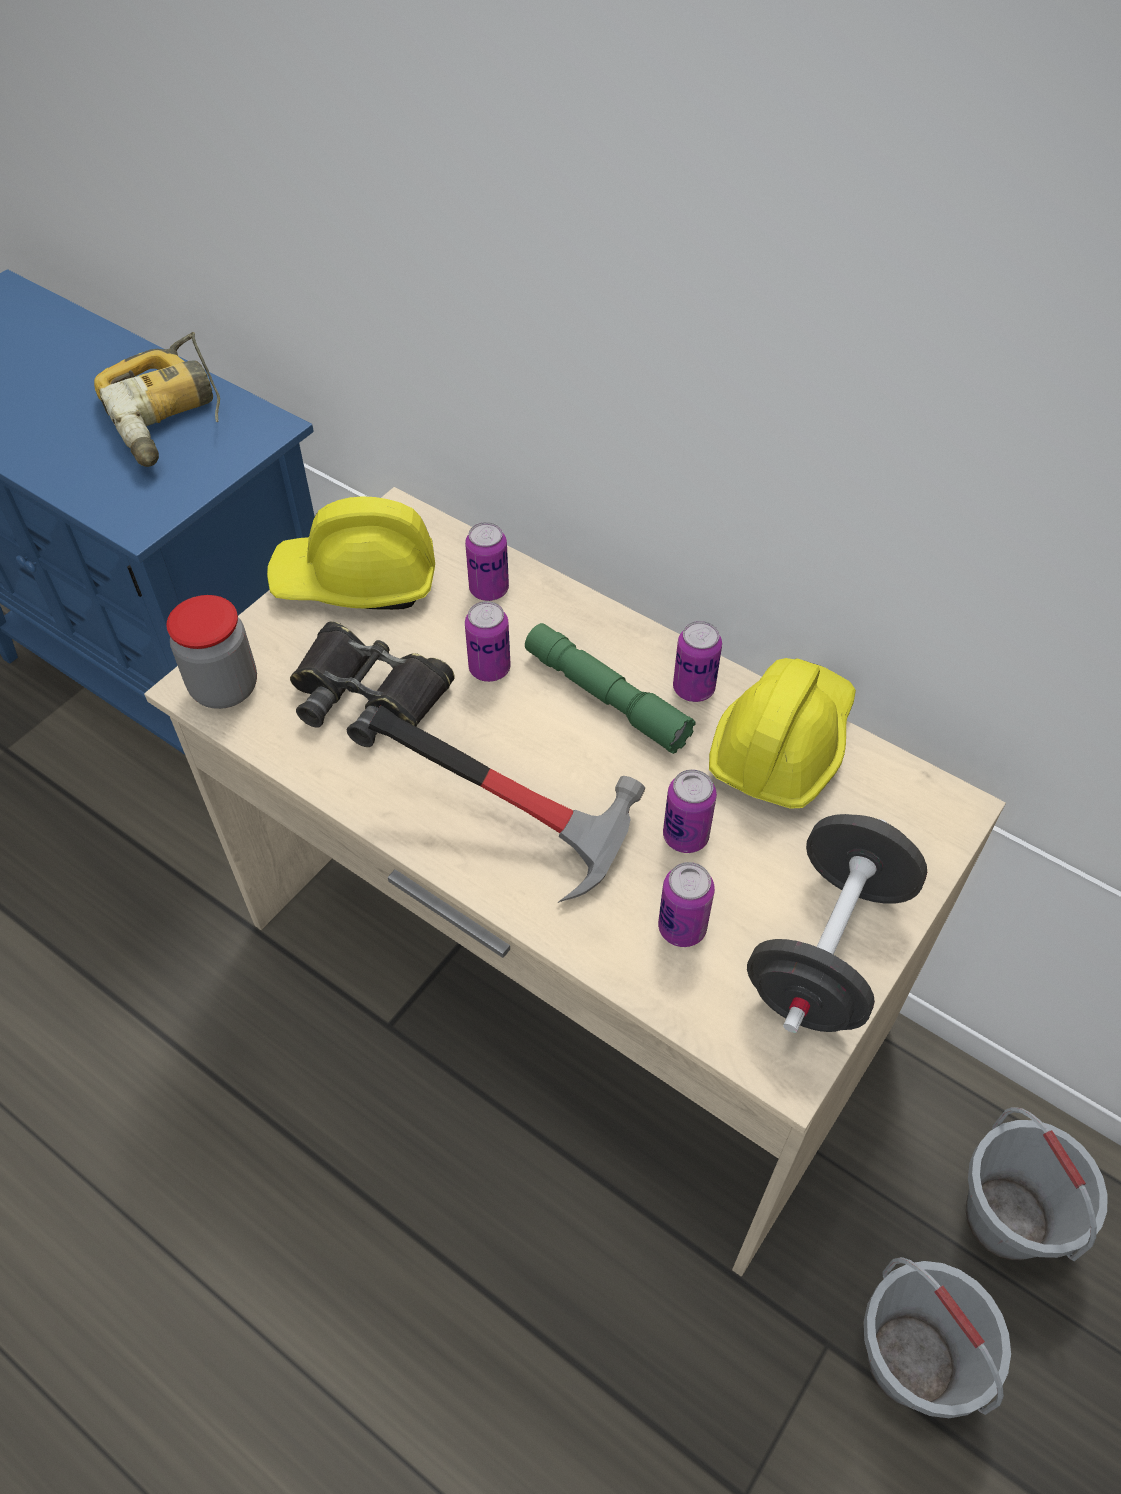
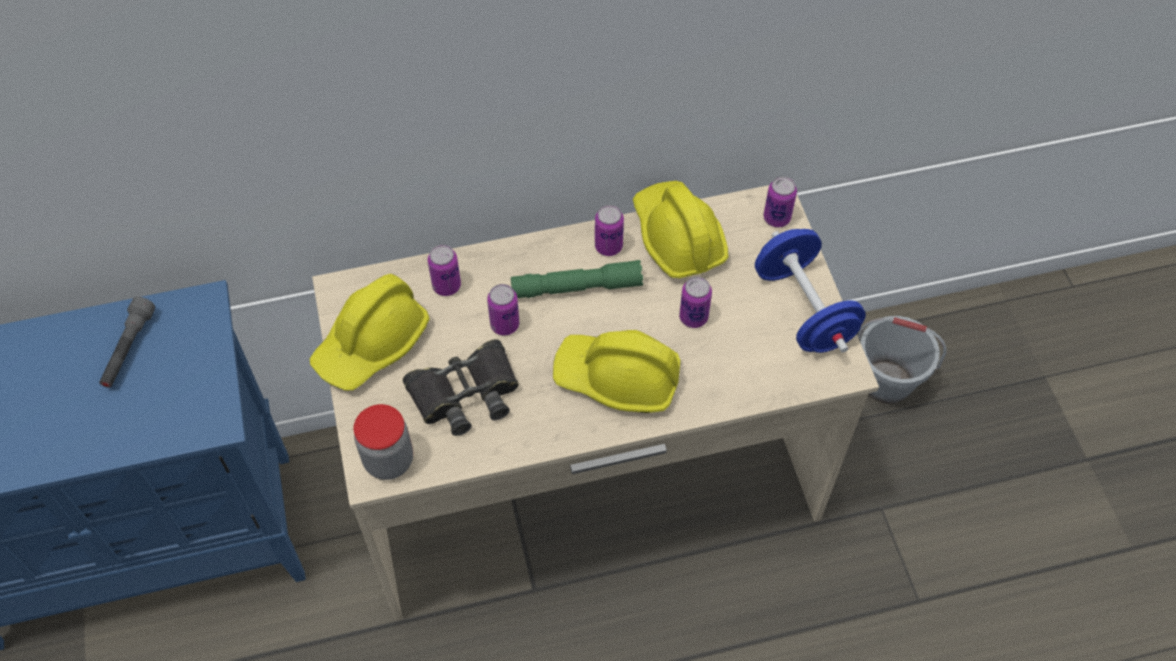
camera: 50 degrees left, 5 degrees up
(170, 415) = (128, 349): power drill -> grey flashlight
(521, 818) = (617, 378): hammer -> yellow hard hat
(682, 928) = (742, 357): can -> can (776, 218)
(827, 949) = (803, 309): black dumbbell -> blue dumbbell
(909, 1360) = (915, 479): grey bucket -> none

